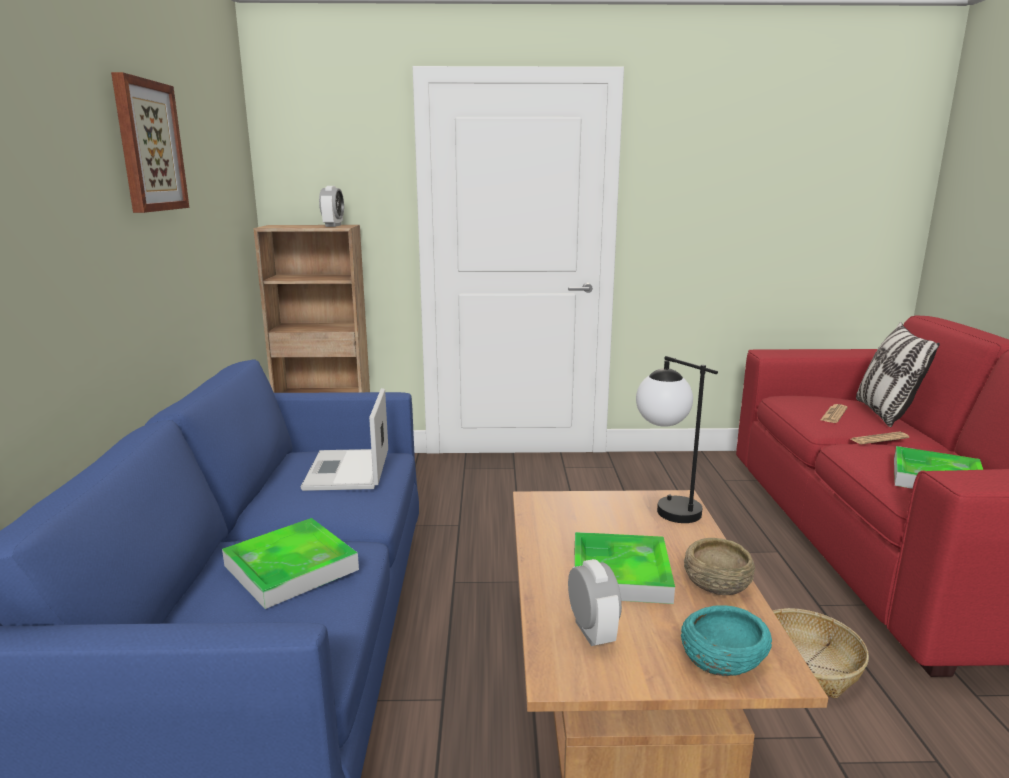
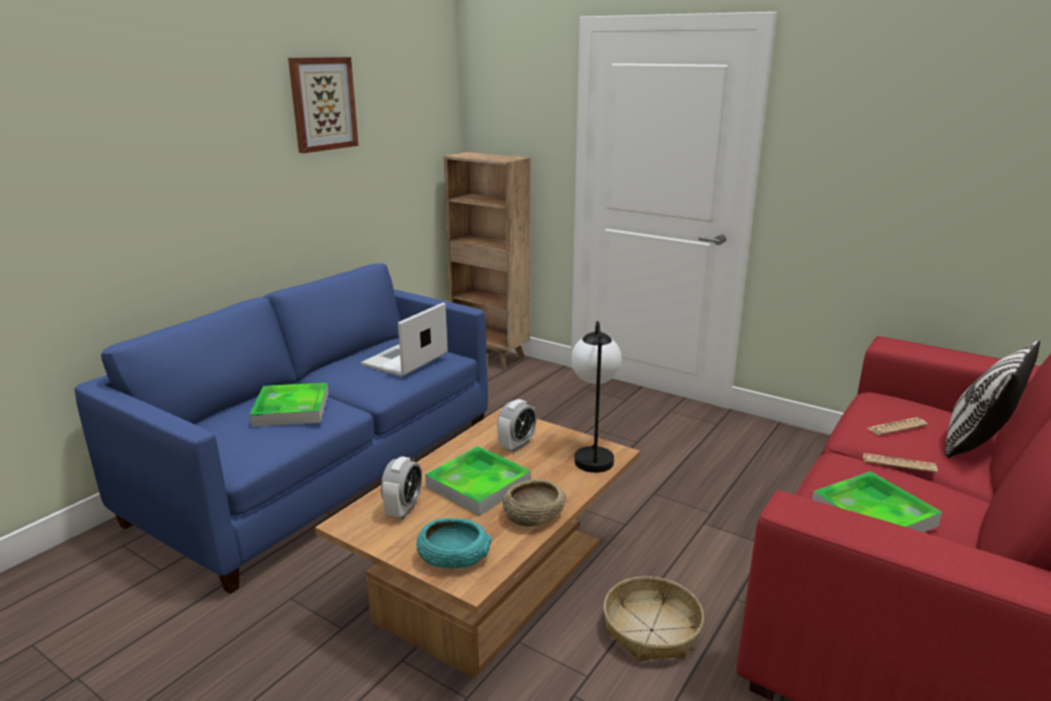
camera: 35 degrees right, 5 degrees up
(333, 225) = (503, 158): alarm clock -> alarm clock (516, 445)

